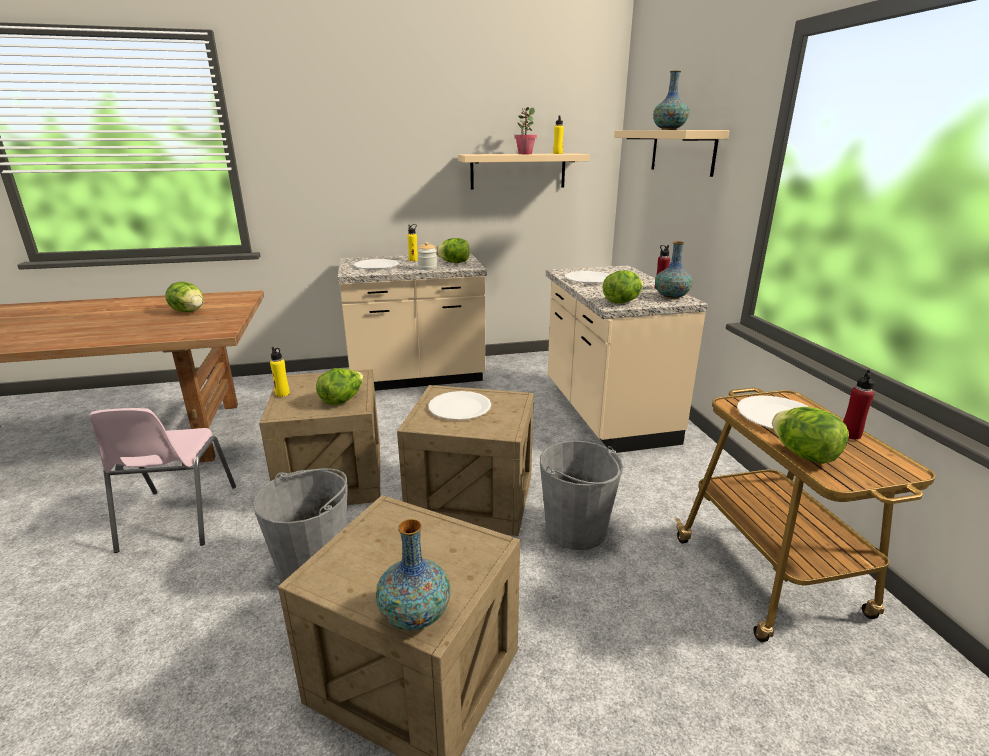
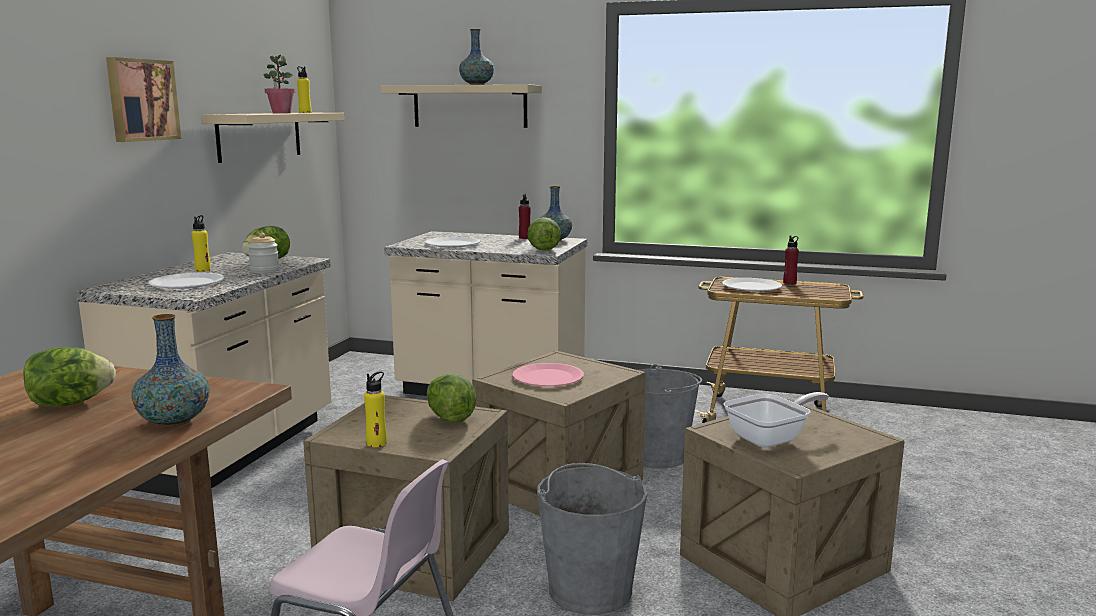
camera: 60 degrees left, 10 degrees down
(383, 549) = (771, 438): none -> frying pan
(403, 144) = (141, 100): none -> picture
(414, 615) = (859, 439): vase -> vase (174, 421)
(460, 407) = (548, 377): white plate -> pink plate
(804, 455) = (805, 294): lettuce -> none

